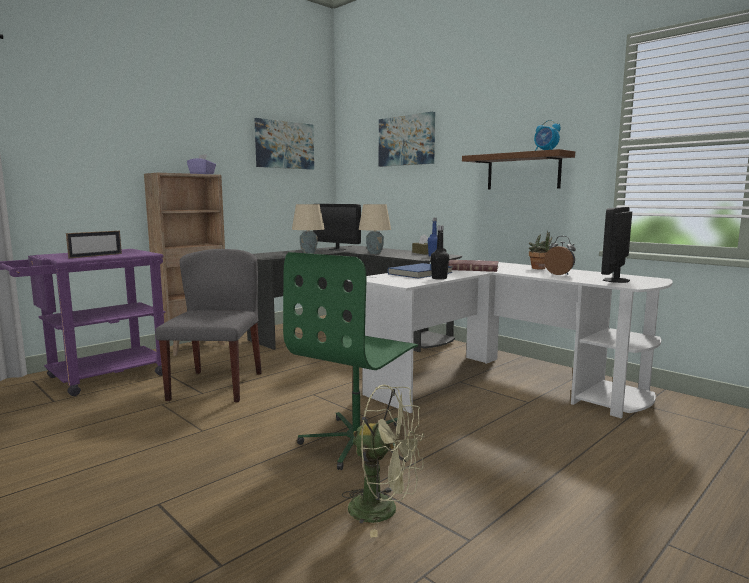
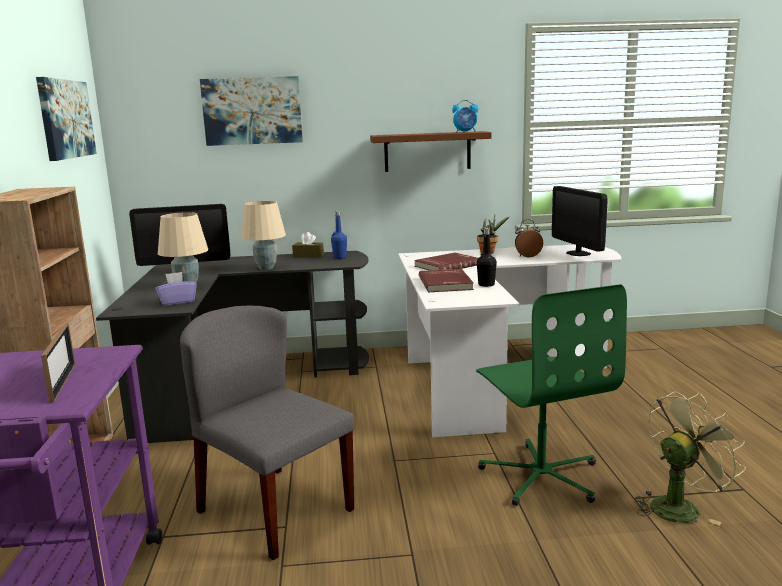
camera: 50 degrees left, 5 degrees up
(202, 174) = (42, 189): purple tissue box -> purple tissue box (177, 301)
(421, 273) = (446, 283): blue book -> red book

